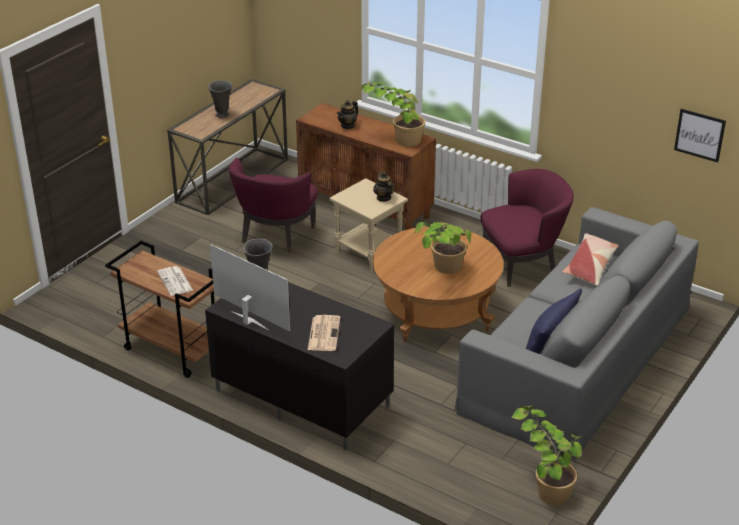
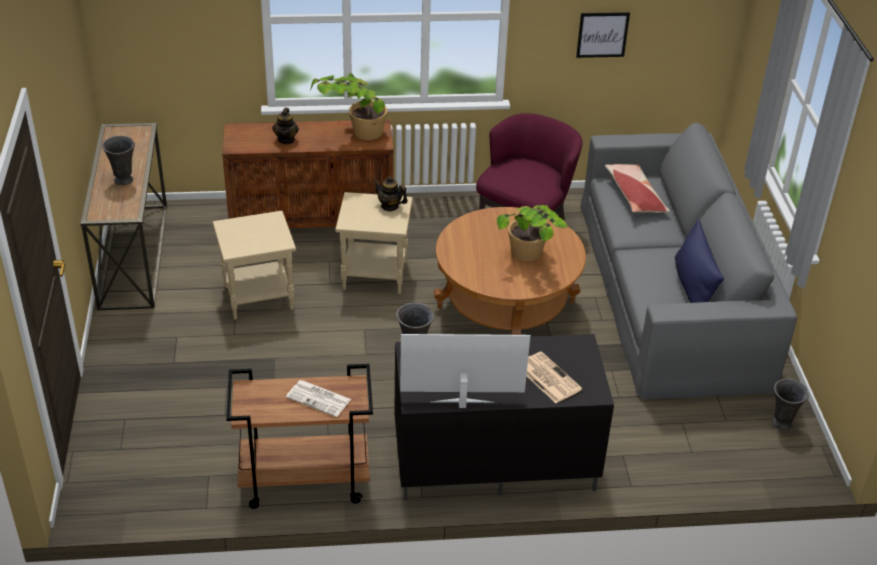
camera: 40 degrees left, 5 degrees up
(275, 236) = (258, 298): purple armchair -> beige side table
(544, 483) = (782, 424): potted plant -> grey vase
(699, 135) = (691, 27): picture -> picture (602, 34)

